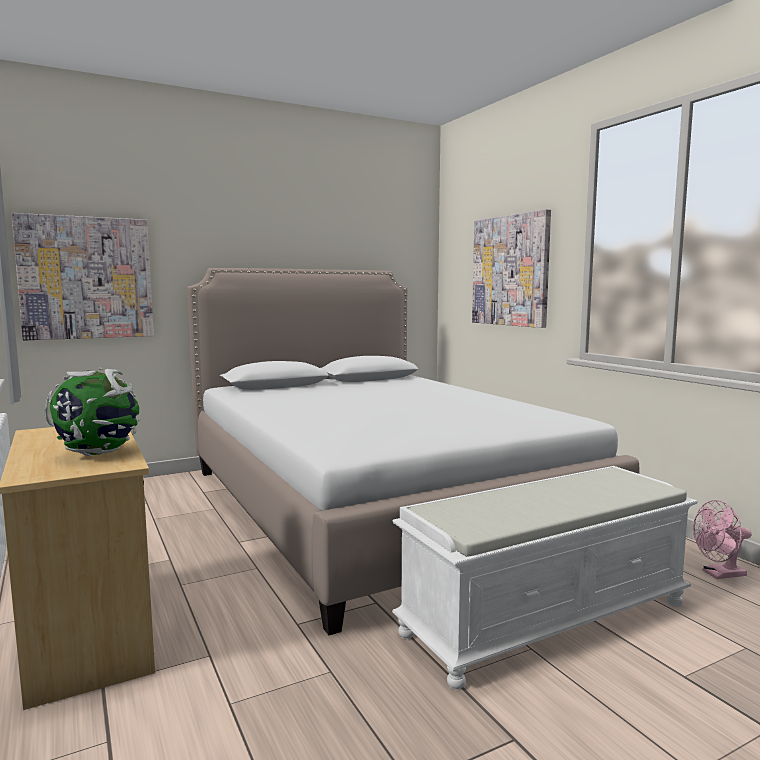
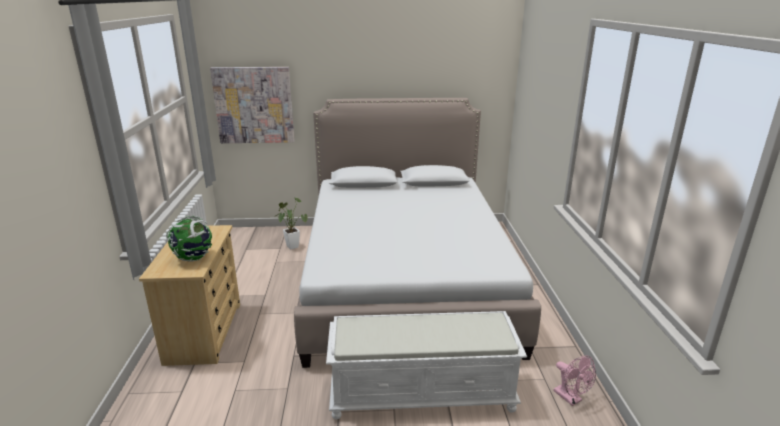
camera: 25 degrees right, 15 degrees up
(164, 497) = (291, 245): none -> potted plant
(510, 271) = (543, 117): picture -> none
(719, 574) = (571, 398): pink fan -> pink fan turned 135 degrees counterclockwise

